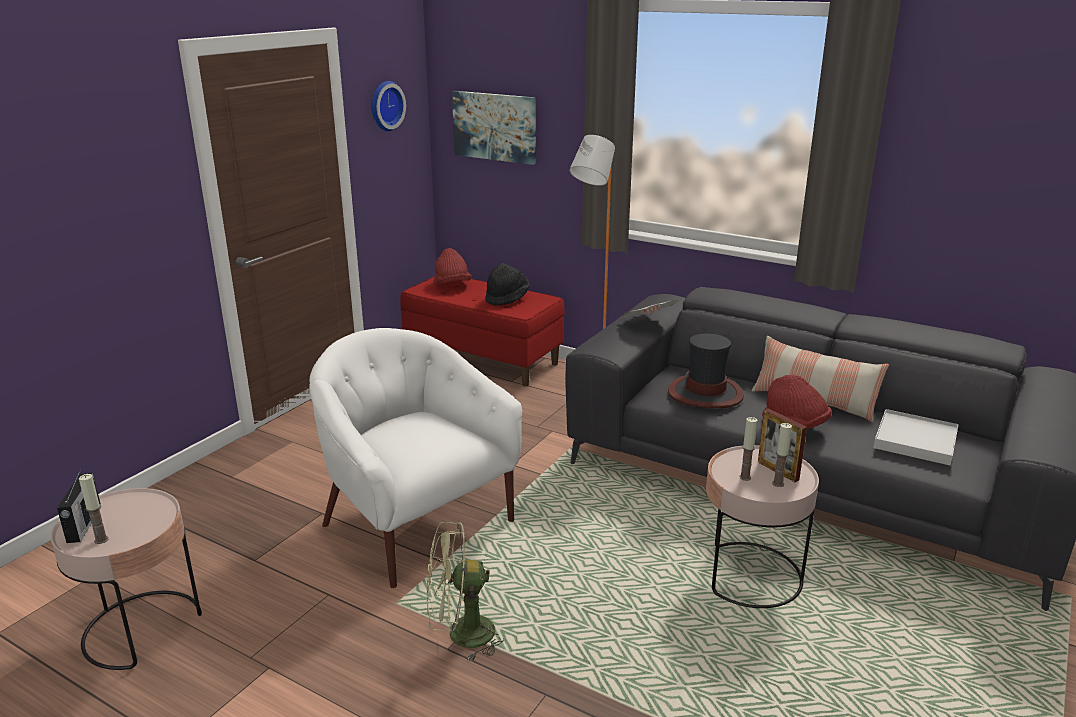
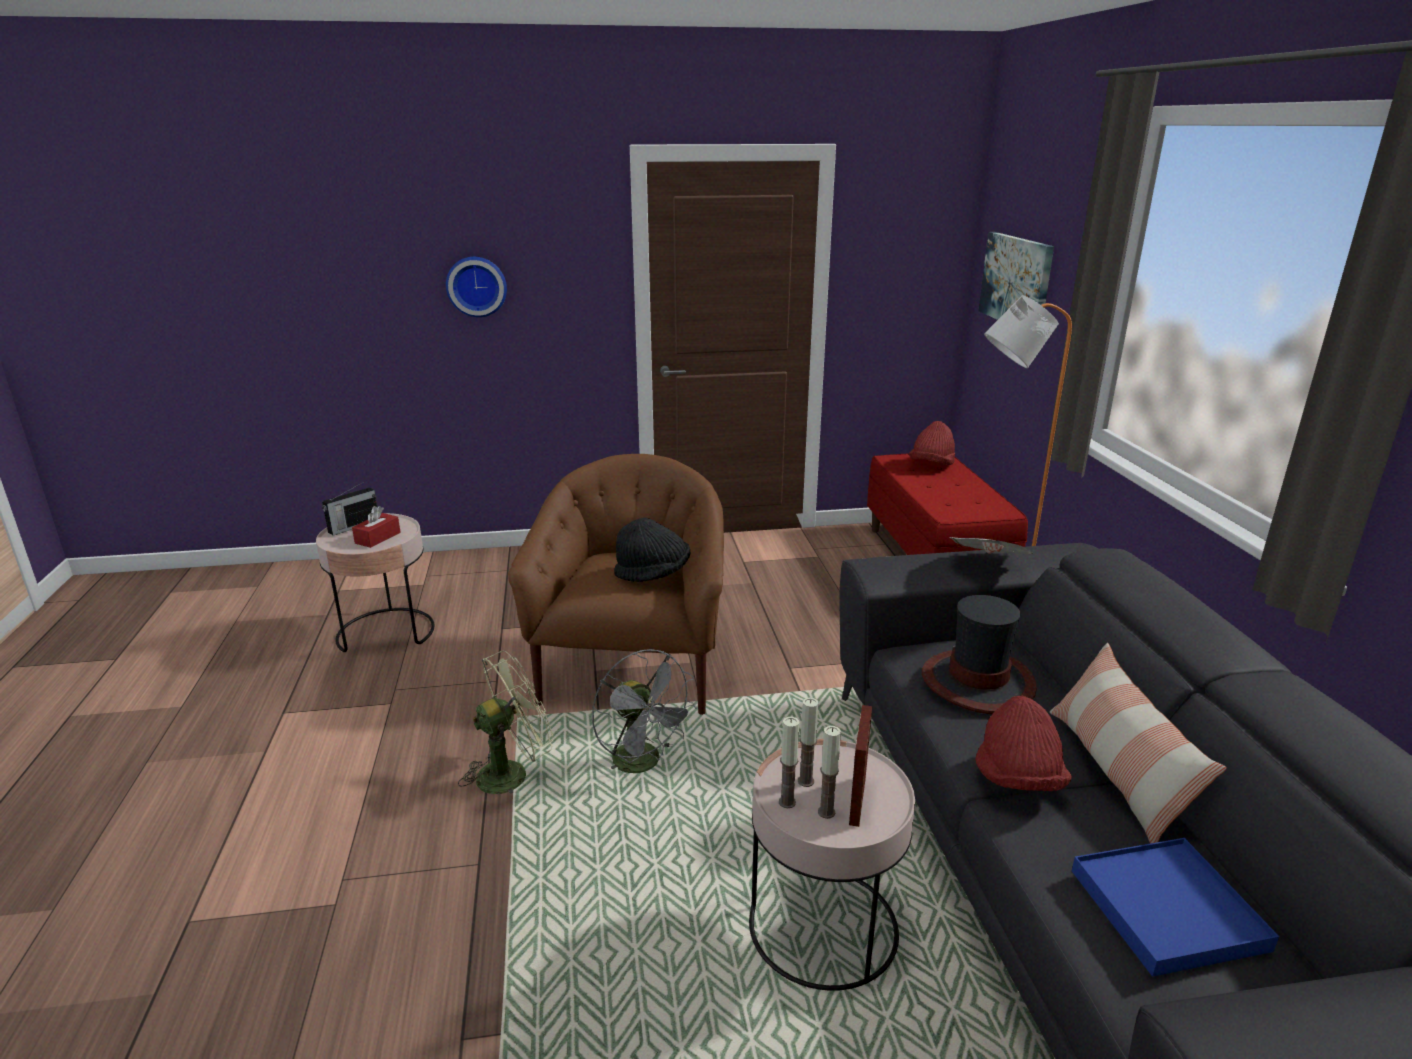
camera: 50 degrees right, 0 degrees up
(101, 540) = (343, 540): candle -> candle (787, 802)
(136, 519) = (378, 538): none -> red tissue box
(385, 105) = (897, 240): wall clock -> wall clock (476, 286)
(415, 523) = (633, 668): white armchair -> brown armchair
(461, 635) = (512, 772): green fan -> green fan turned 105 degrees clockwise
(507, 298) = (961, 496): black hat -> black hat (653, 574)
(532, 570) = (644, 764): none -> grey fan
(915, 440) = (1167, 909): white tray -> blue tray

